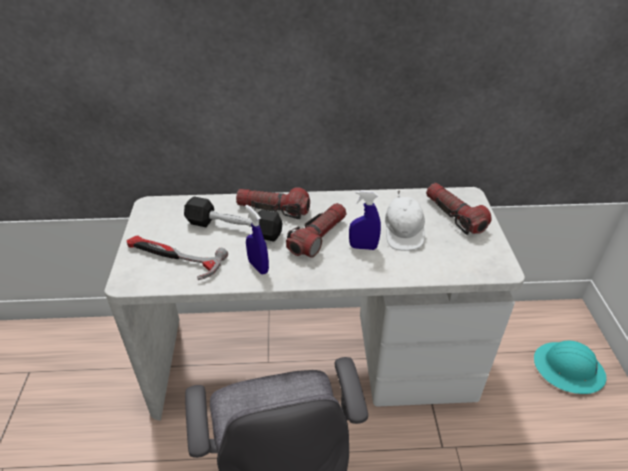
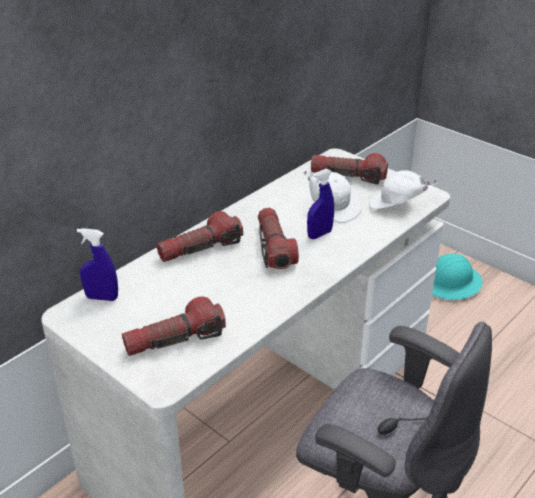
camera: 45 degrees left, 5 degrees down
(173, 258) = (175, 339): hammer -> flashlight
(234, 228) = (190, 283): black dumbbell -> none
(258, 267) = (263, 297): blue spray bottle -> blue spray bottle (102, 298)
(458, 261) = (396, 206): none -> white cap

